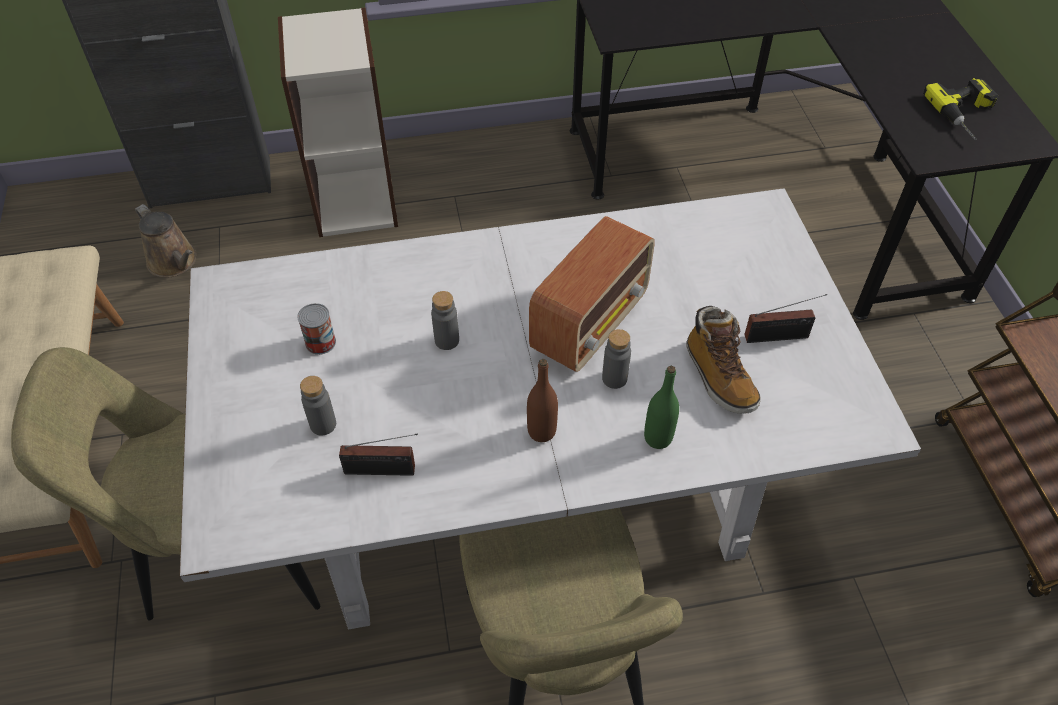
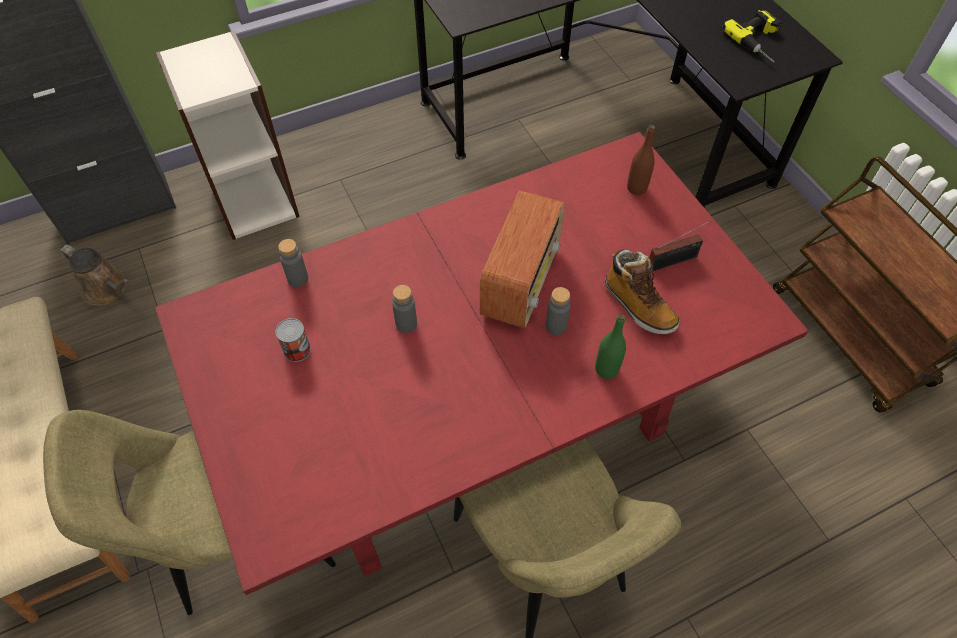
camera: 15 degrees left, 5 degrees up
(323, 424) = (324, 424): grey bottle -> grey bottle (298, 279)
(384, 471) = (390, 452): radio -> none
(531, 489) = (480, 420): white dining table -> red dining table
(541, 431) = (511, 386): brown bottle -> brown bottle (636, 188)

